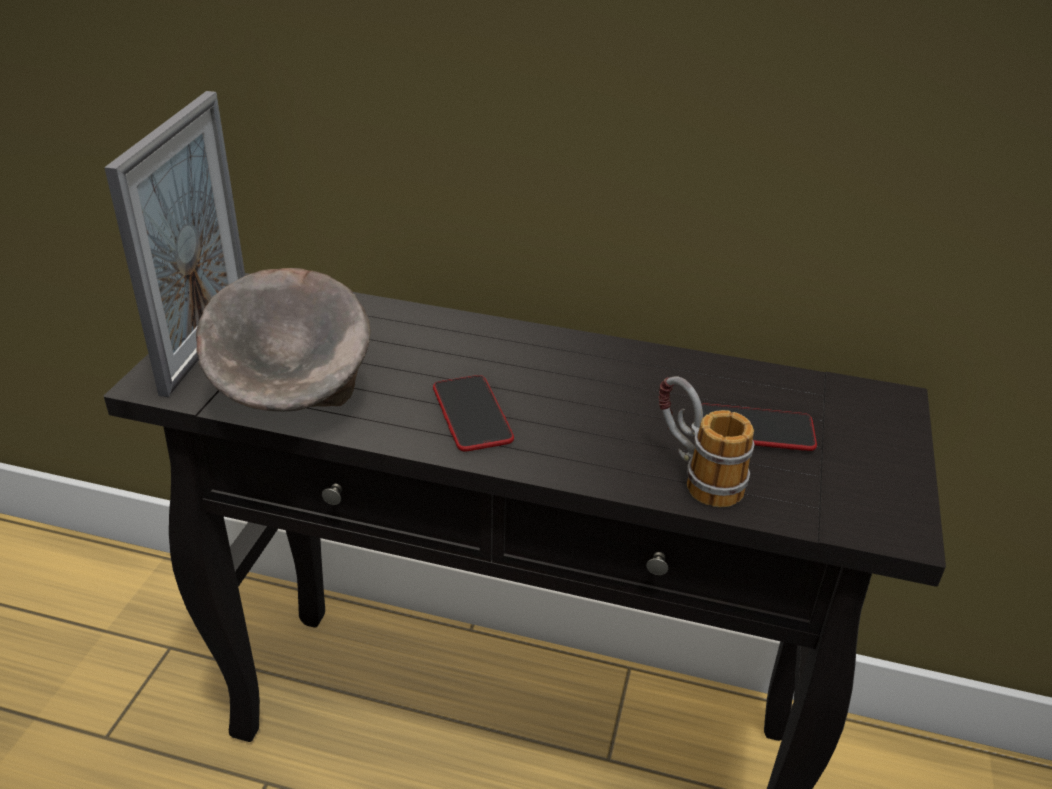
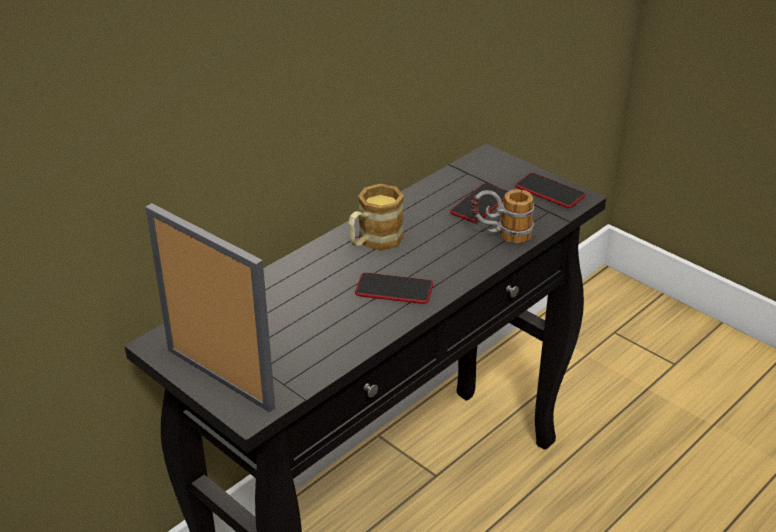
camera: 60 degrees left, 0 degrees up
(295, 401) = (324, 354): grey bowl -> none
(566, 365) = (374, 242): none -> mug
(876, 492) = (549, 191): none -> phone

